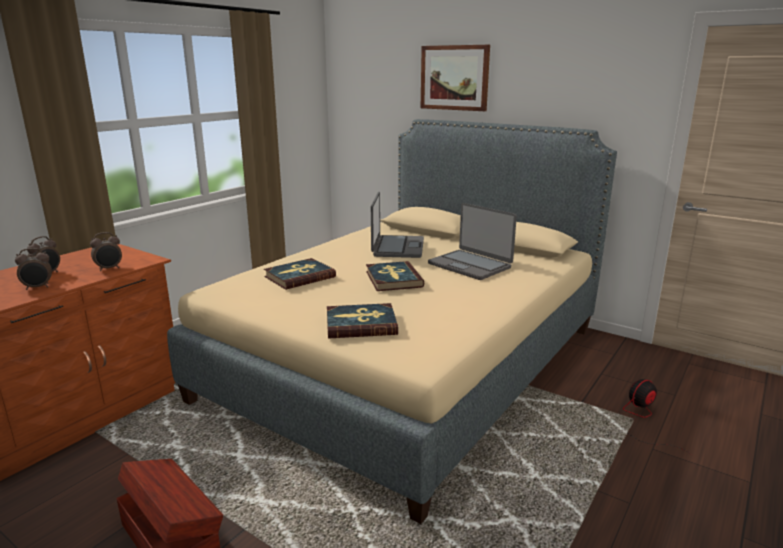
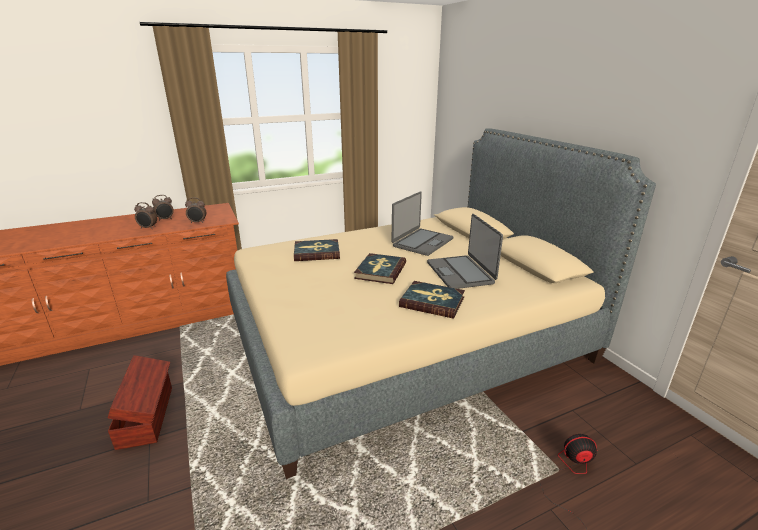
camera: 30 degrees right, 5 degrees up
(361, 324) = (305, 305): book -> book (432, 302)
(454, 78) = (523, 91): picture -> none

